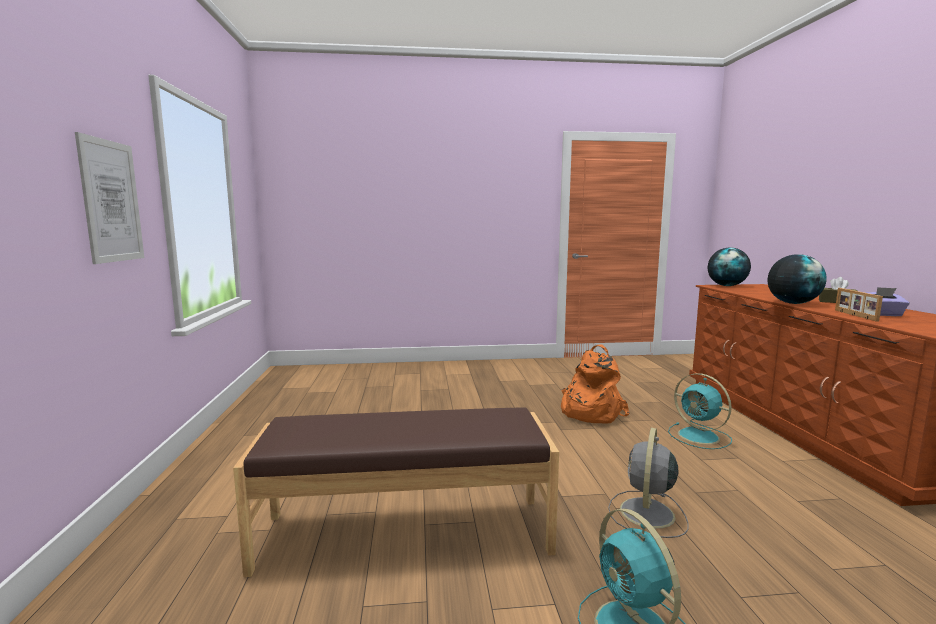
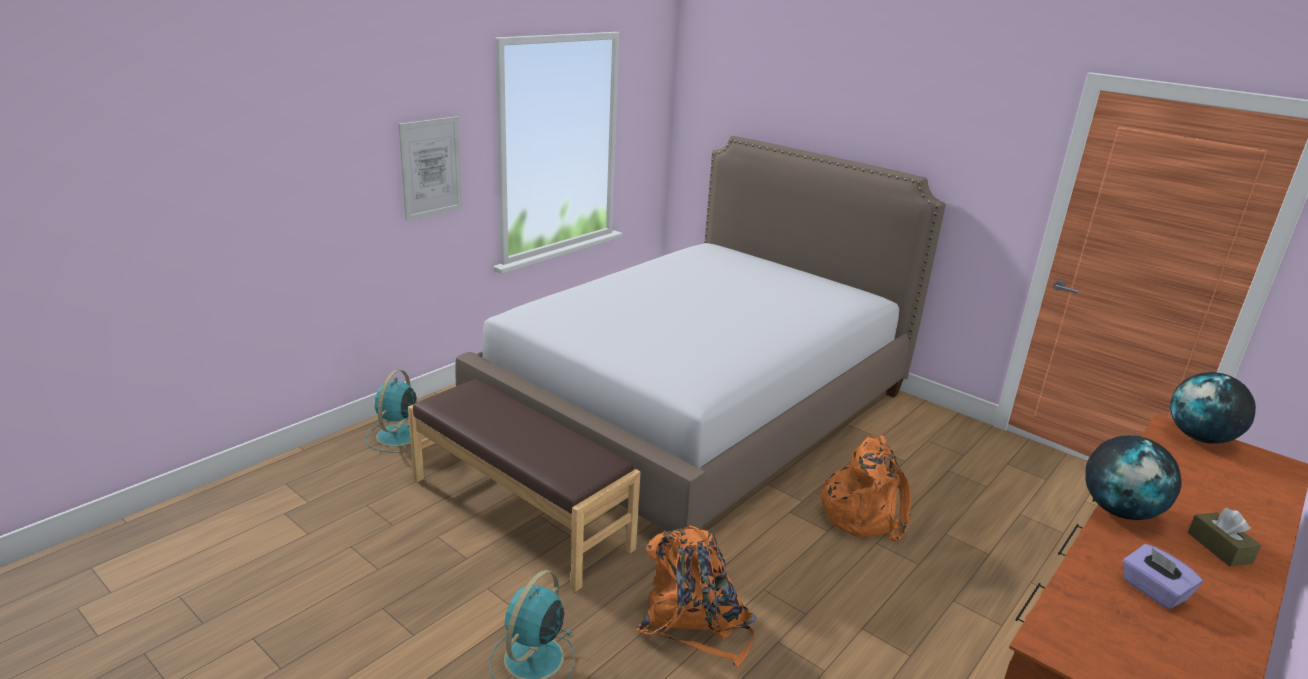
camera: 45 degrees right, 15 degrees up
(410, 408) = (697, 410): none -> bed
(646, 514) = (694, 621): grey fan -> orange backpack
(700, 436) = (925, 612): turquoise fan -> turquoise fan (397, 436)
(854, 315) = (1097, 568): picture frame -> none

